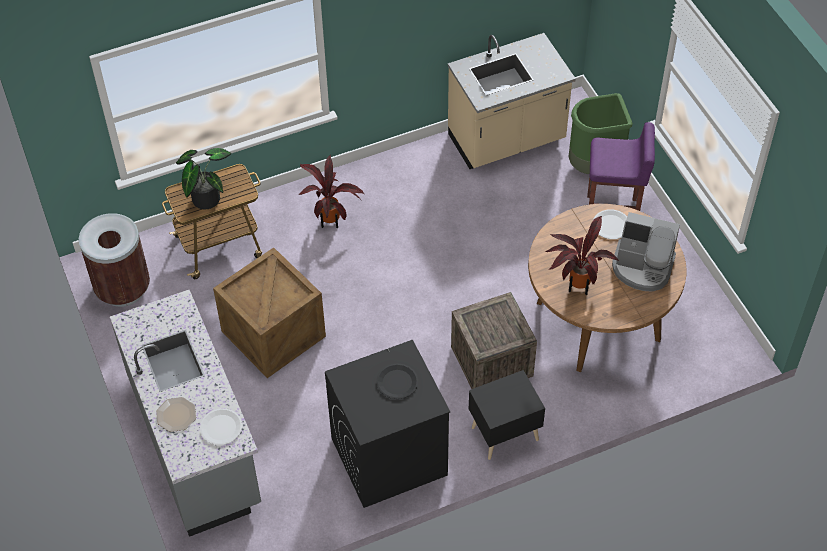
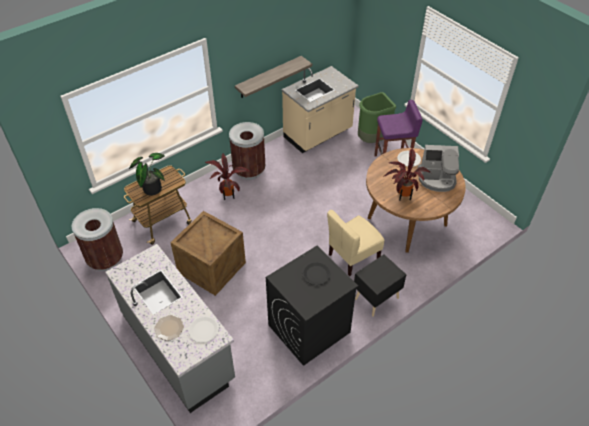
camera: 15 degrees left, 5 degrees down
(375, 183) = (249, 170): none -> brown trash can
(426, 45) = (269, 77): none -> shelf
(491, 361) = (353, 257): crate -> beige chair

